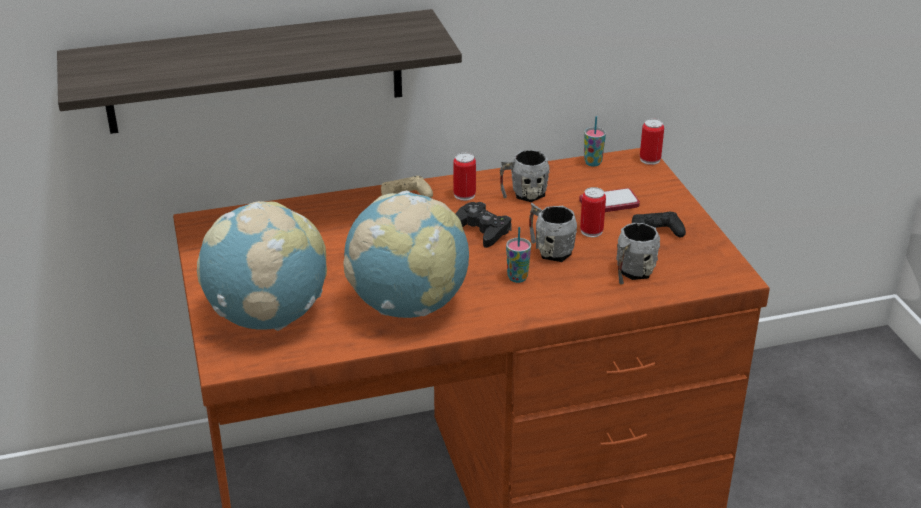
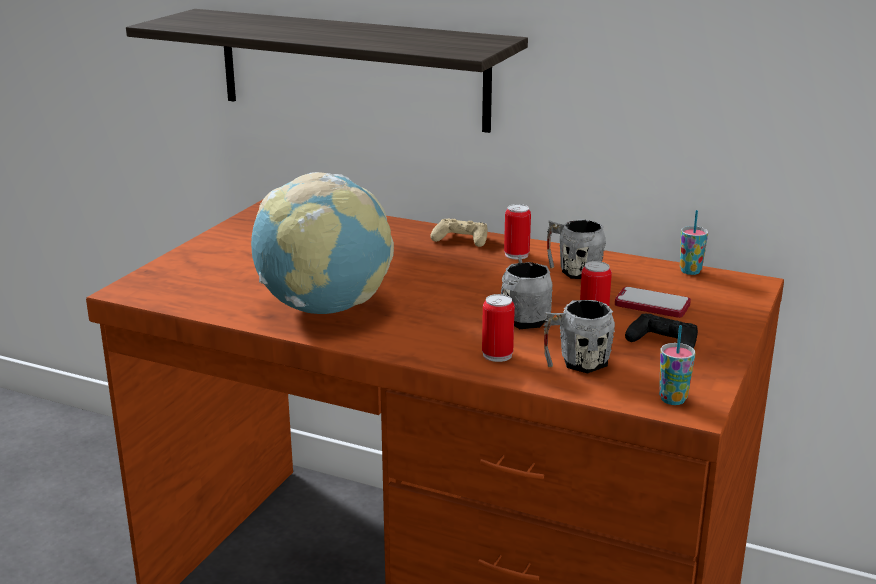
camera: 40 degrees right, 10 degrees down
(268, 317) = (209, 275): globe -> none
(482, 230) = (486, 282): black game controller -> none
(517, 278) = (455, 325): cup -> cup (673, 399)
(650, 159) = (761, 287): can -> can (497, 355)

